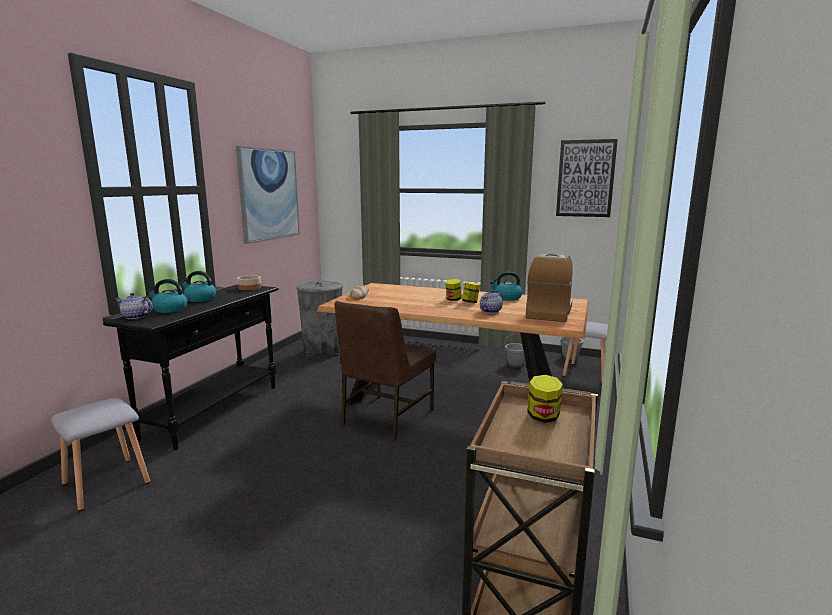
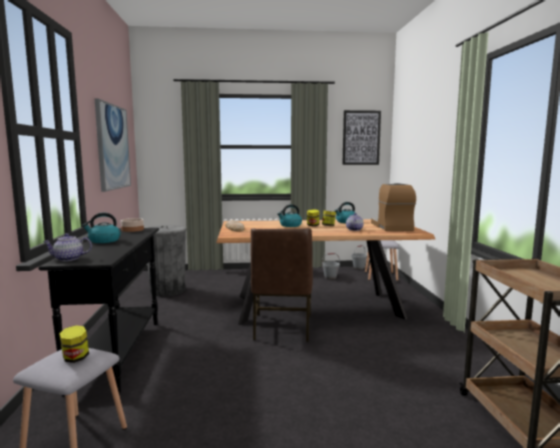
camera: 25 degrees left, 5 degrees down
(169, 309) = (92, 250): kettle -> kettle (290, 225)
(543, 417) = (525, 275): jar -> jar (75, 358)

